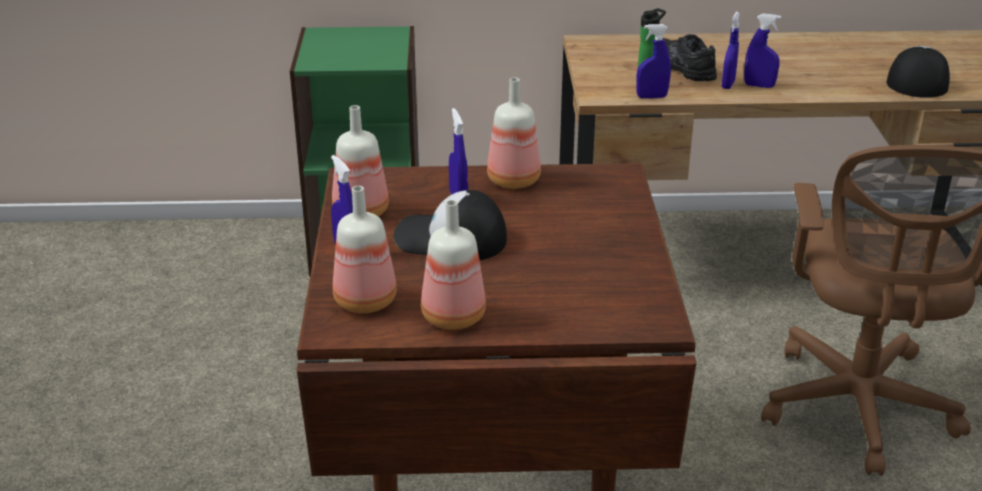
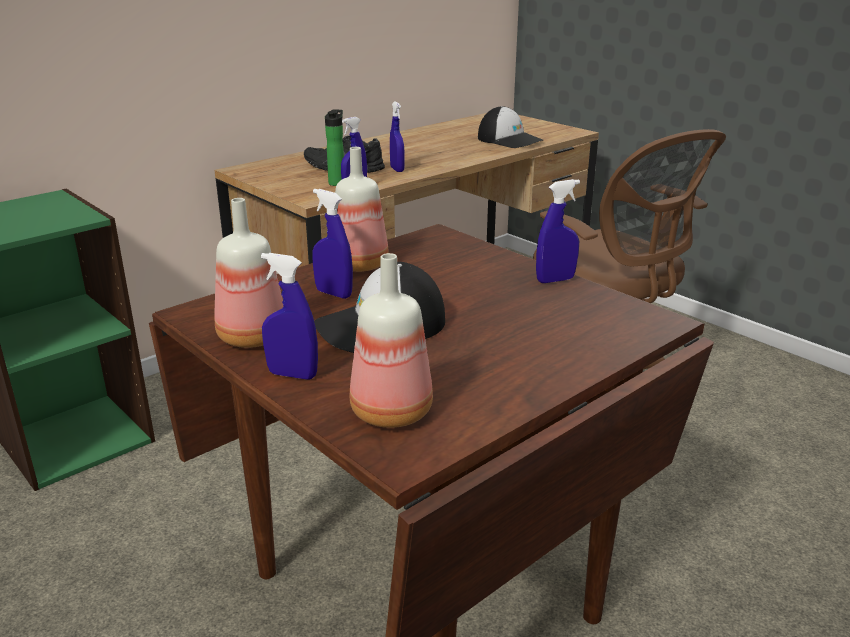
camera: 40 degrees left, 5 degrees down
(451, 317) = (497, 388): bottle -> none
(759, 86) = (419, 165): blue spray bottle -> blue spray bottle (555, 280)
(917, 80) = (509, 140): cap -> cap turned 150 degrees clockwise

